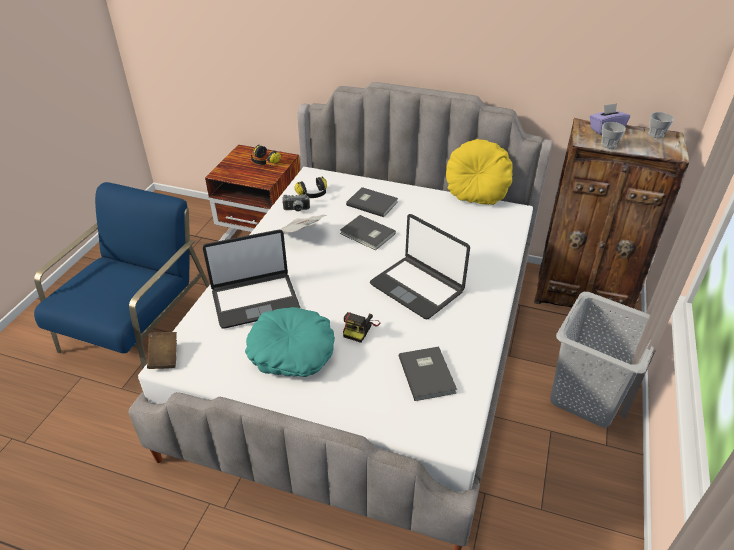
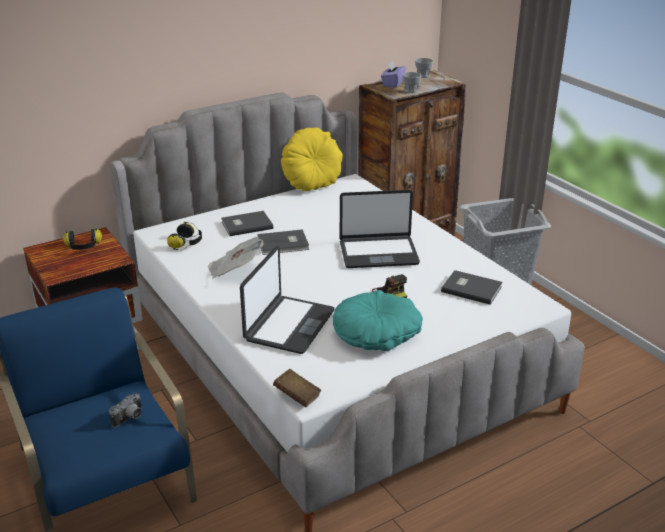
camera: 50 degrees left, 10 degrees down
(296, 210) = (195, 259): camera -> camera (130, 419)

